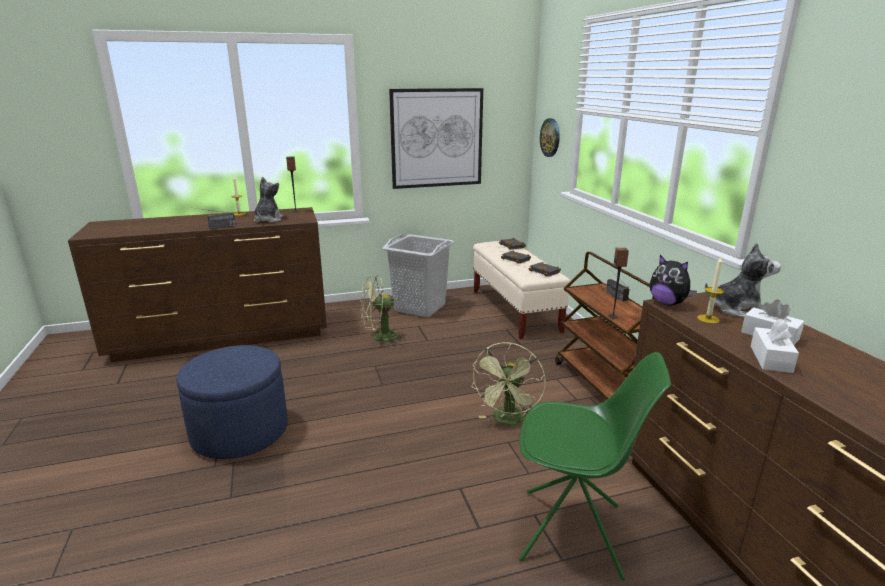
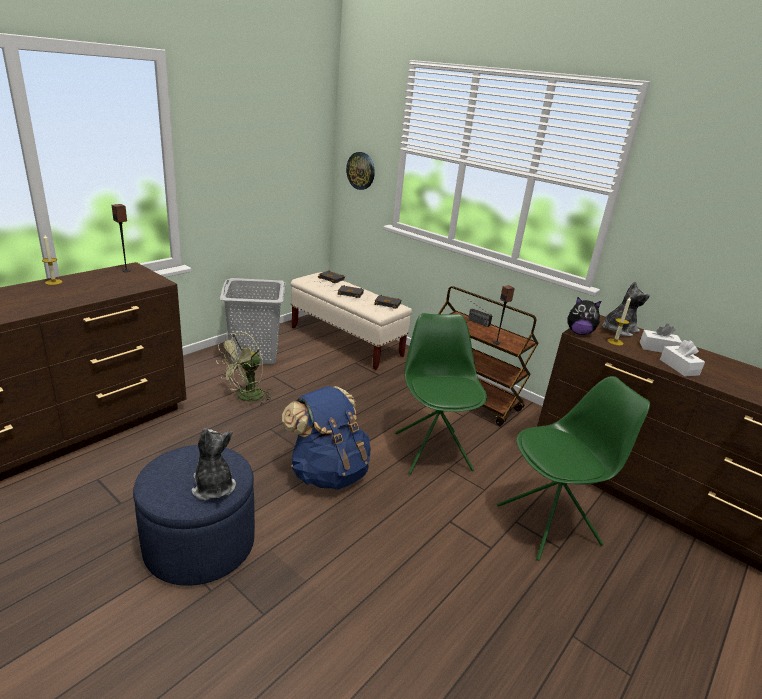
camera: 35 degrees left, 5 degrees up
(215, 228) = (55, 308): radio -> none
(268, 220) = (110, 287): plush toy -> plush toy (213, 487)
(388, 411) = (328, 472): none -> blue backpack
(436, 138) = (252, 172): picture -> none
(508, 421) = (432, 450): green fan -> green chair

